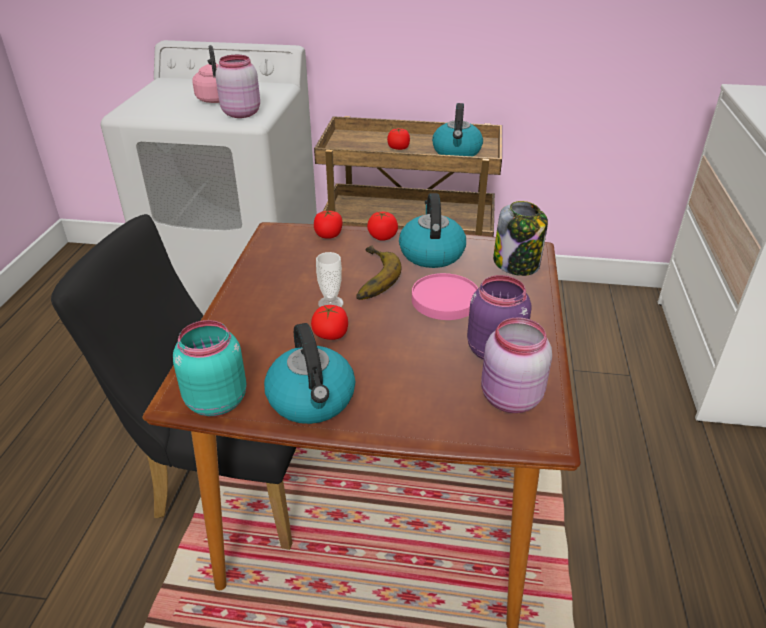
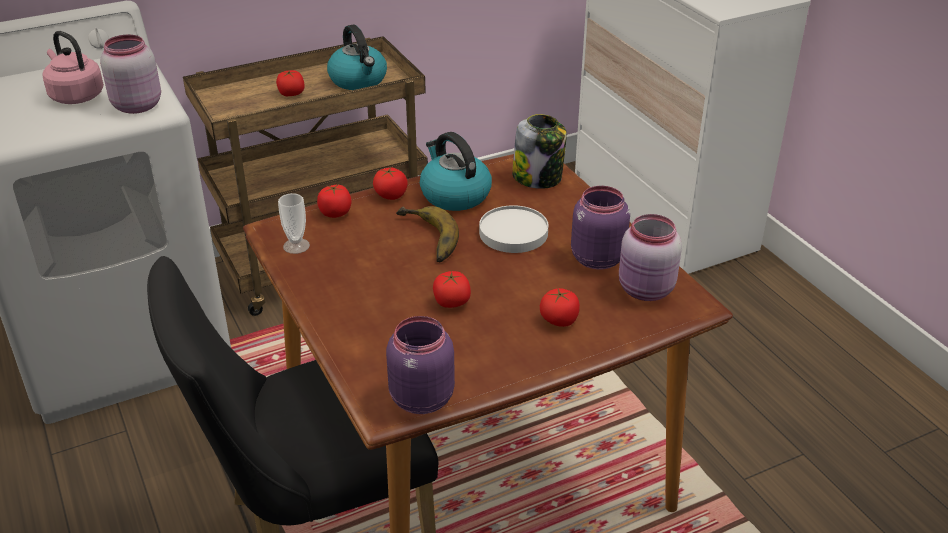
camera: 35 degrees left, 0 degrees up
(215, 400) = (419, 399): turquoise jar -> purple jar
(312, 400) = (501, 360): kettle -> none
(330, 303) = (418, 276): cup -> cup (296, 246)
(399, 389) = (559, 320): none -> tomato
(445, 299) = (513, 232): pink plate -> white plate

